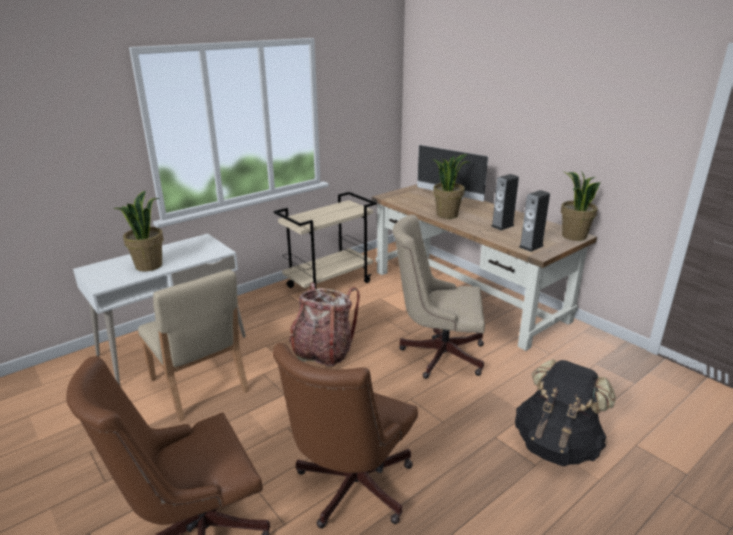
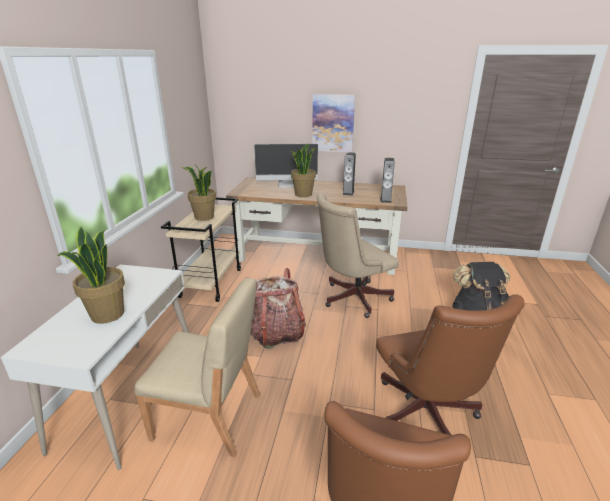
camera: 40 degrees left, 0 degrees up
(519, 133) = (333, 123): none -> picture
(573, 236) = (394, 188): potted plant -> potted plant (204, 217)

